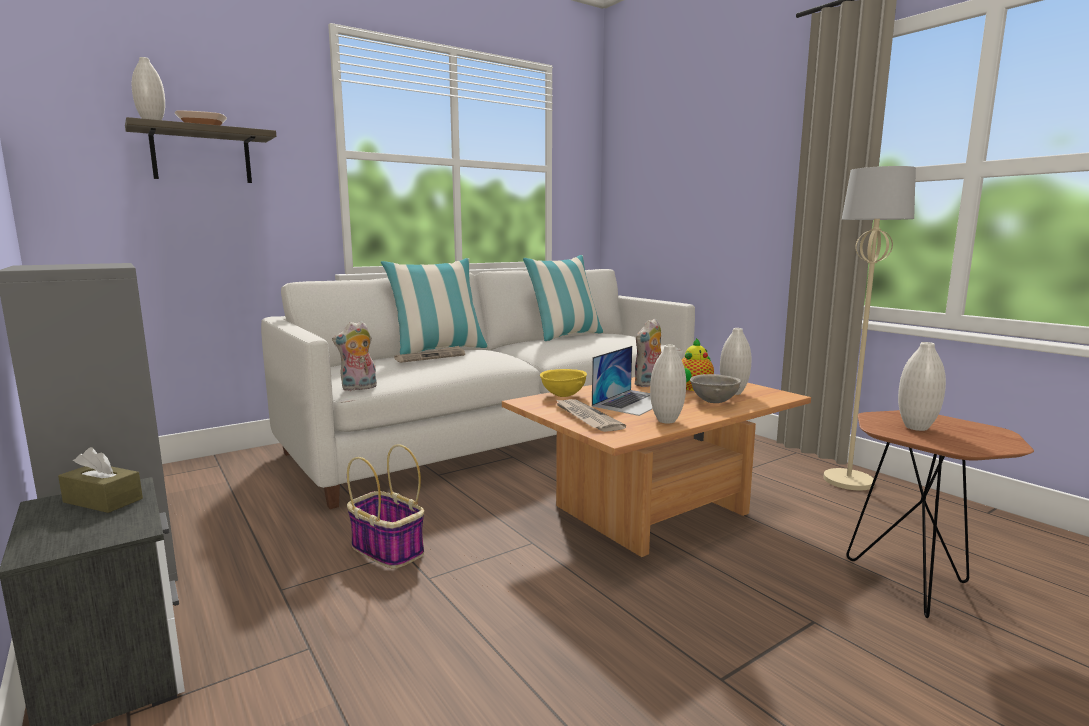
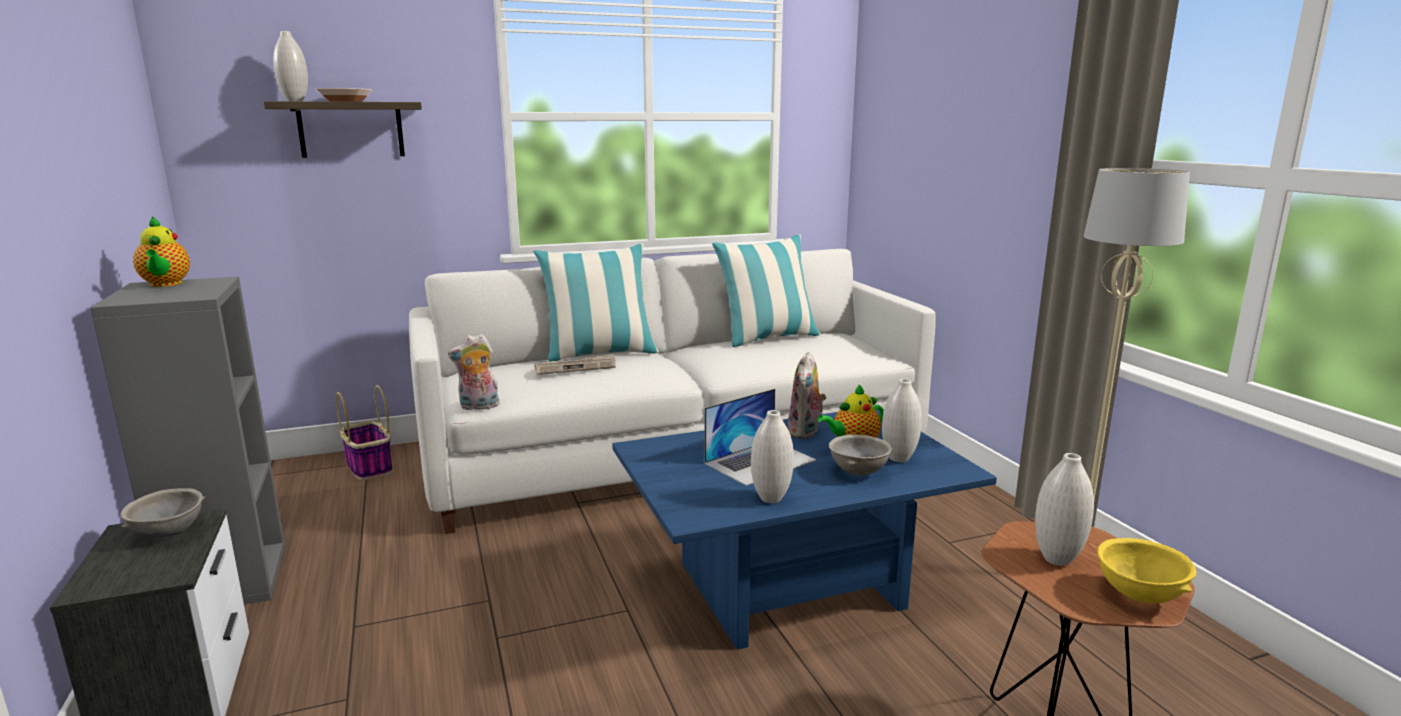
camera: 15 degrees right, 5 degrees up
(58, 264) = (165, 284): none -> teapot
(103, 500) = (169, 534): brown tissue box -> grey bowl
(386, 549) = (474, 594): basket -> basket (368, 466)
(563, 396) = (686, 442): yellow bowl -> yellow bowl (1139, 596)
(586, 417) = (682, 482): newspaper -> none
(649, 384) = (805, 432): plush toy -> plush toy turned 45 degrees counterclockwise
(653, 512) = (790, 589): brown coffee table -> blue coffee table

